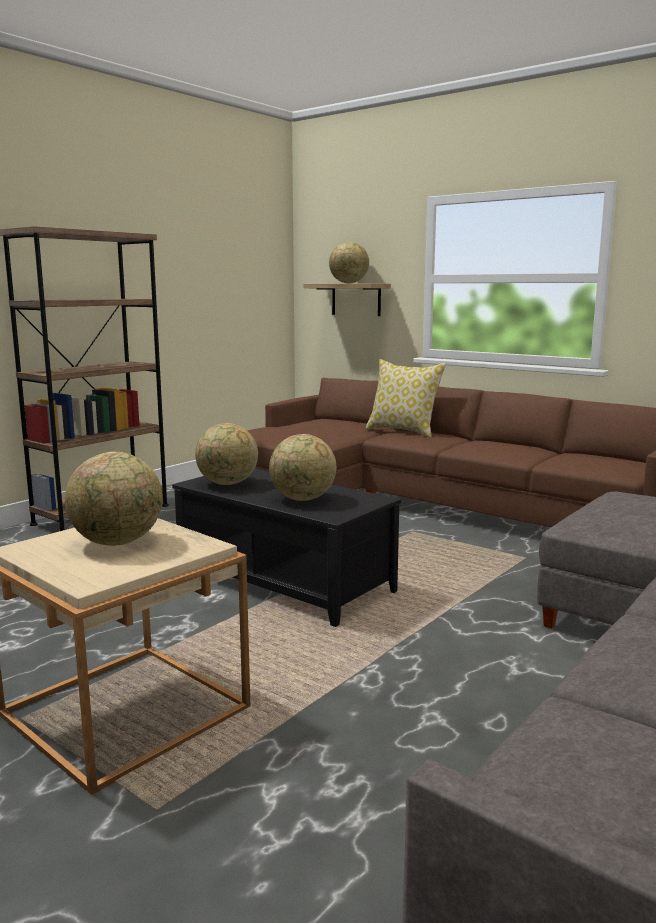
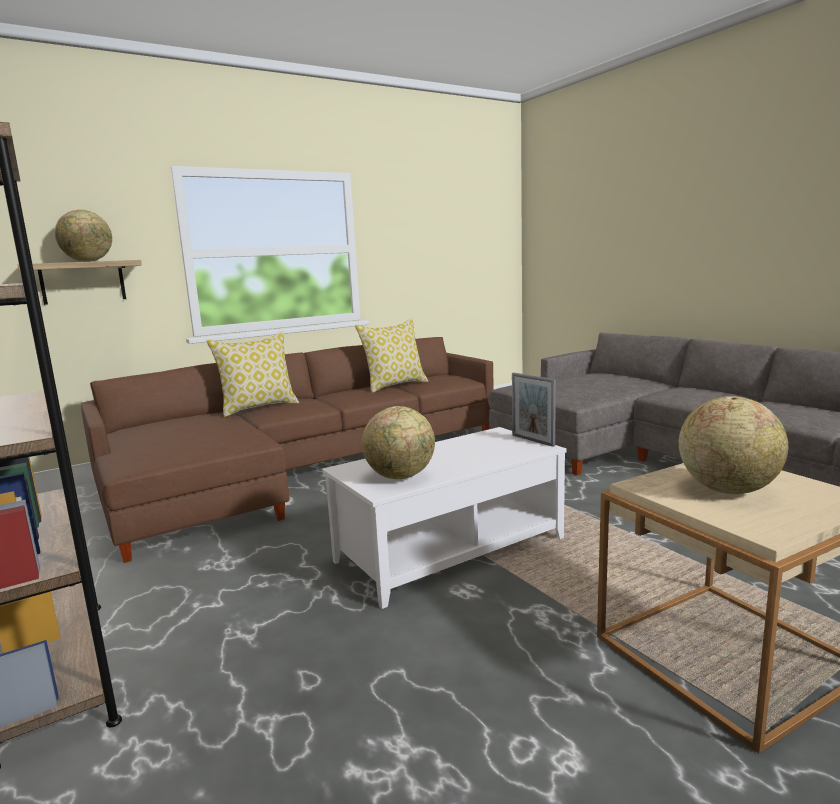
camera: 70 degrees left, 0 degrees up
(285, 581) = (449, 549): black coffee table -> white coffee table
(303, 499) = (484, 452): globe -> none
(355, 512) = (532, 440): none -> picture frame
(546, 452) = (394, 385): none -> pillow

